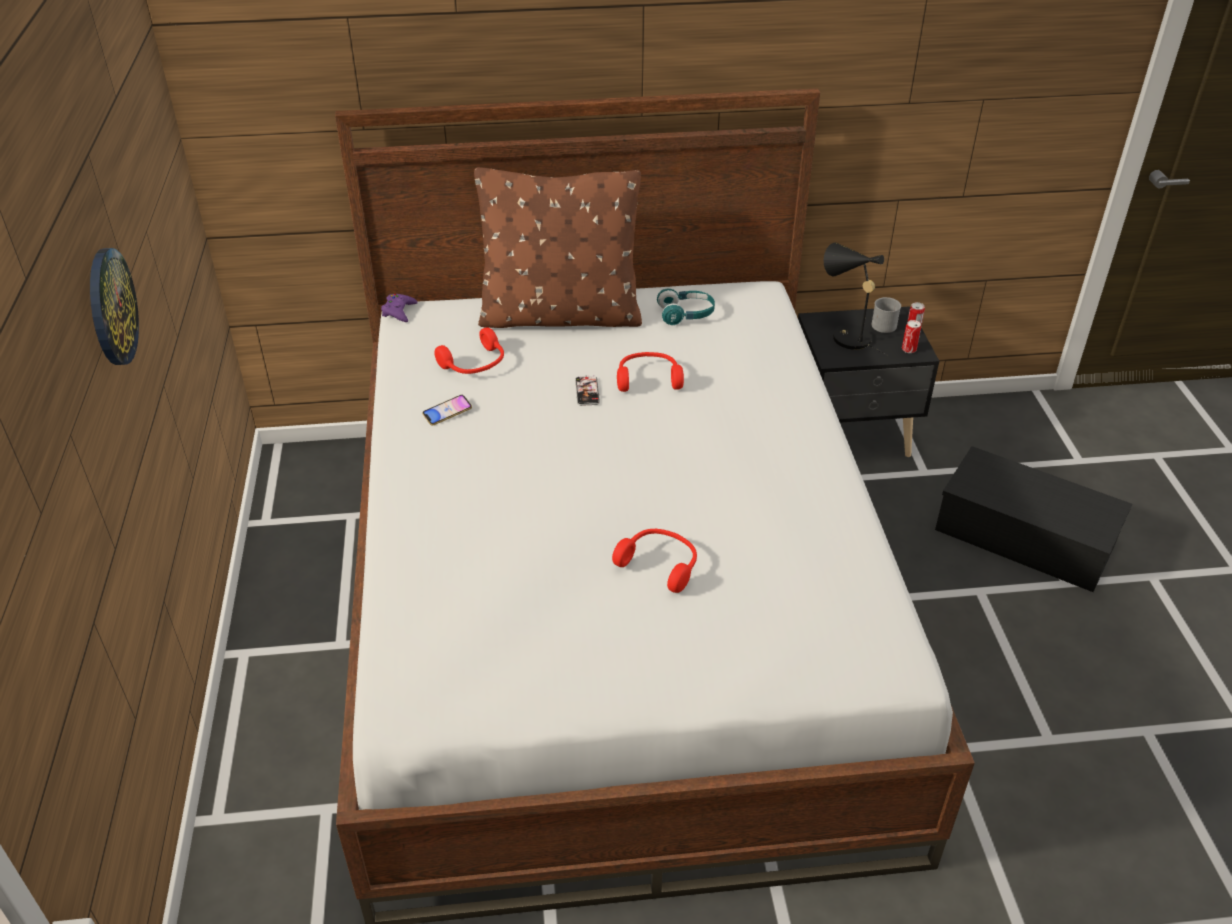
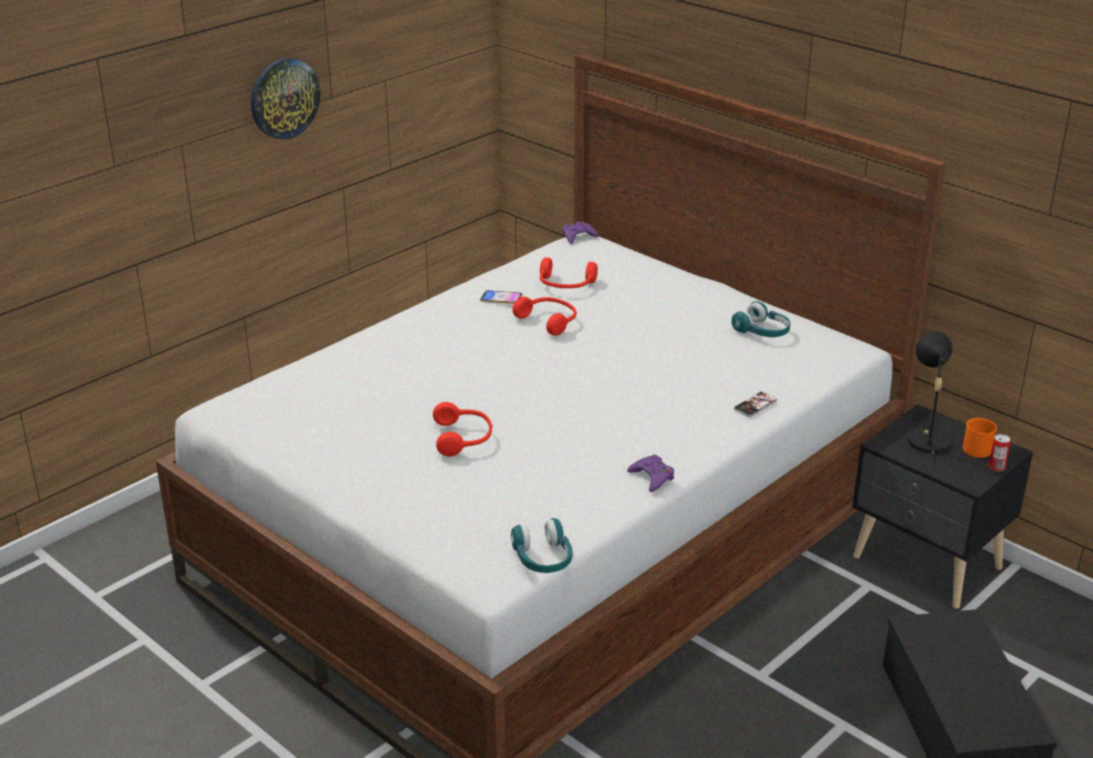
camera: 50 degrees right, 10 degrees down
(560, 315) = (673, 288): brown pillow -> none
(587, 391) = (604, 335): phone -> phone (755, 405)
(648, 379) = (656, 350): red headphones -> red headphones (549, 321)
(838, 490) = (652, 477): none -> purple game controller
(882, 323) = (979, 448): grey mug -> orange mug
(901, 619) = (543, 559): none -> turquoise headphones
(909, 349) = (965, 475): can -> none

